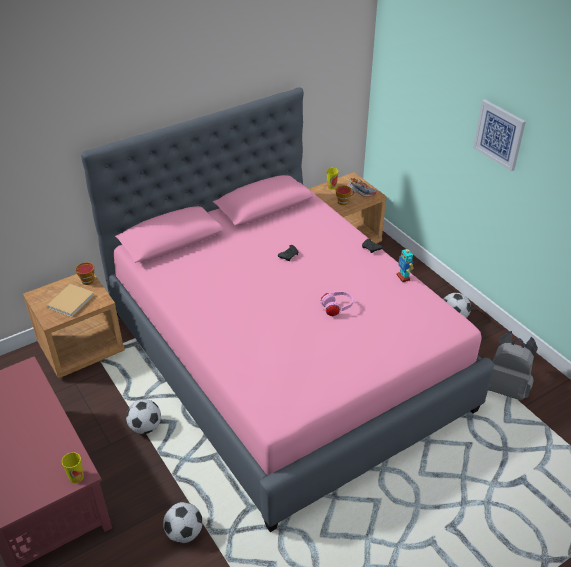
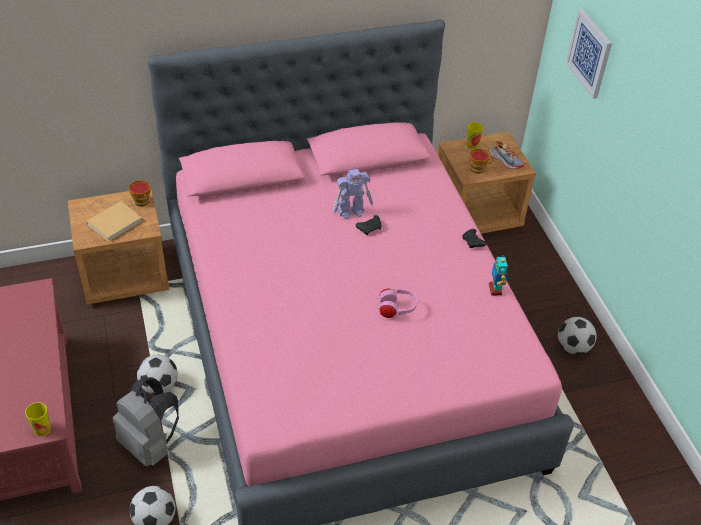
camera: 15 degrees right, 5 degrees up
(270, 247) = (352, 212): none -> toy robot
(499, 134) = (664, 137): picture -> picture (590, 53)
(505, 387) = (599, 454): grey backpack -> grey backpack (150, 444)

